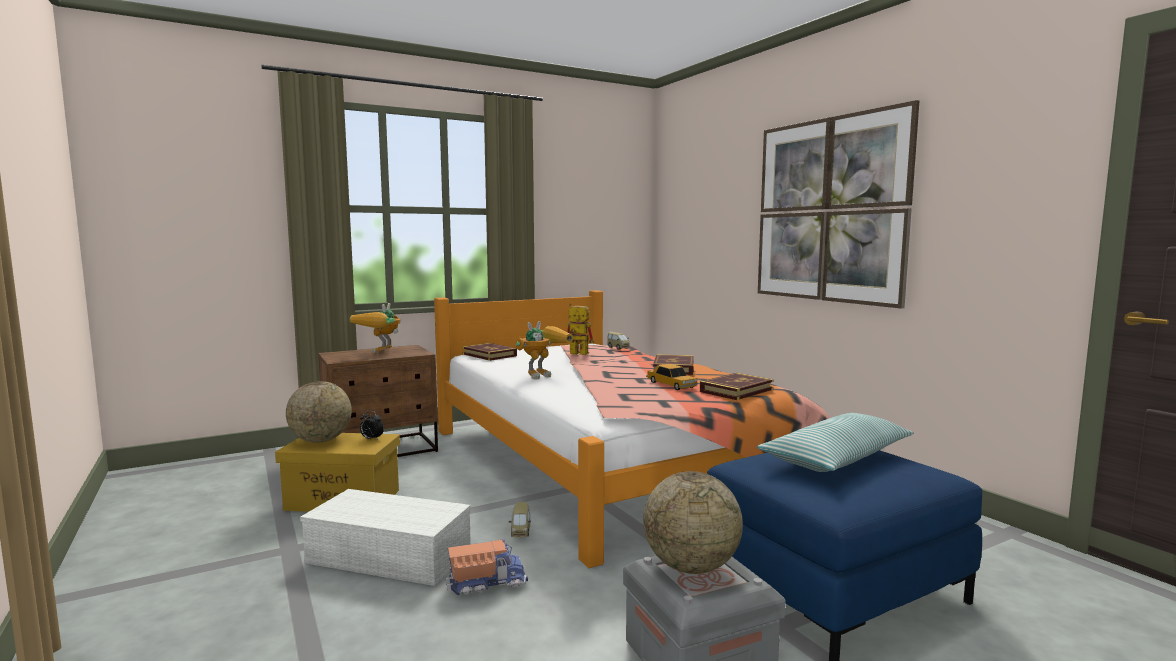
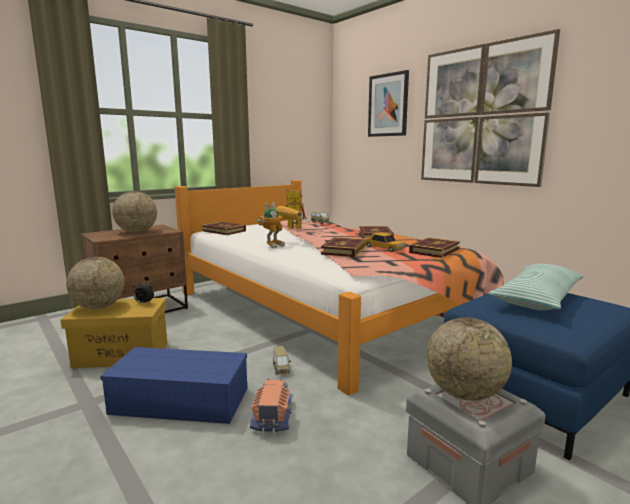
camera: 10 degrees left, 5 degrees up
(381, 353) = (137, 232): toy robot -> globe
(392, 556) = (183, 400): white storage box -> blue storage box
(486, 582) = (272, 416): toy truck -> toy truck turned 60 degrees counterclockwise
(616, 385) = (344, 250): none -> book
(718, 193) = (388, 105): none -> picture

